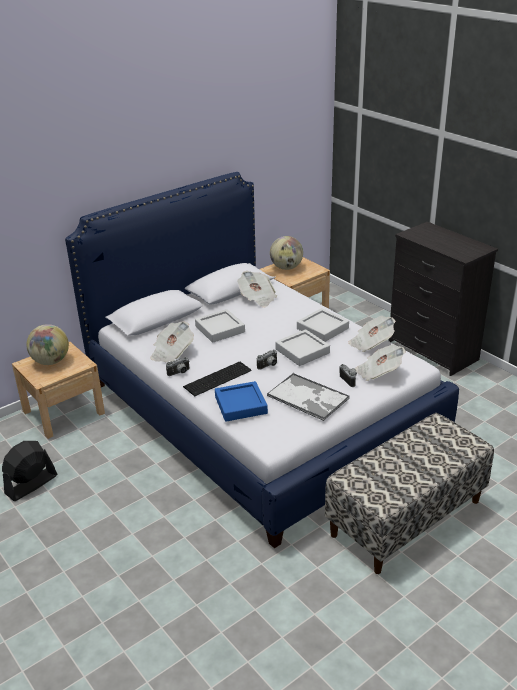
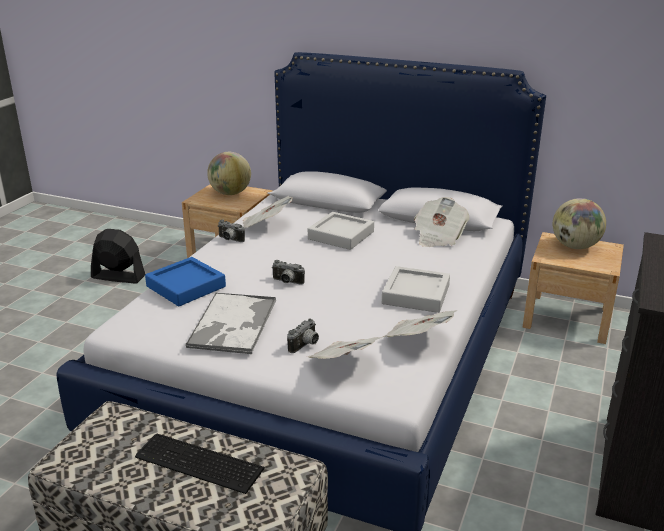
camera: 60 degrees right, 5 degrees down
(219, 379) = (234, 262): keyboard -> keyboard (199, 464)
(302, 351) = (343, 295): grey tray -> none

